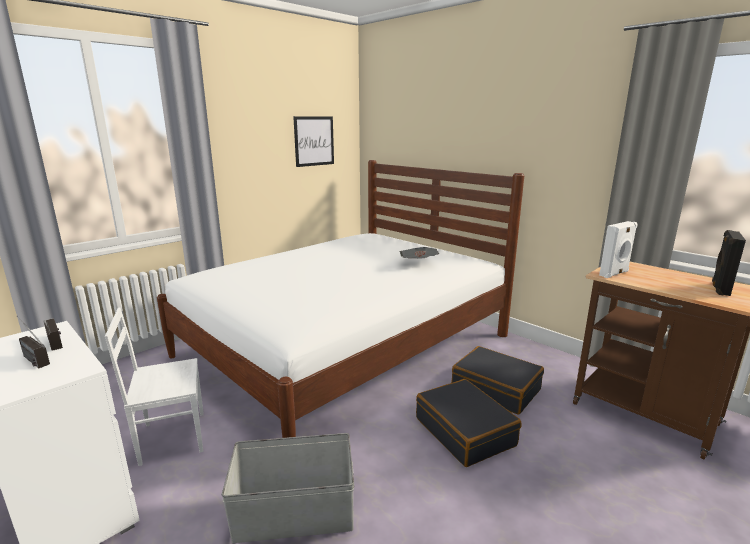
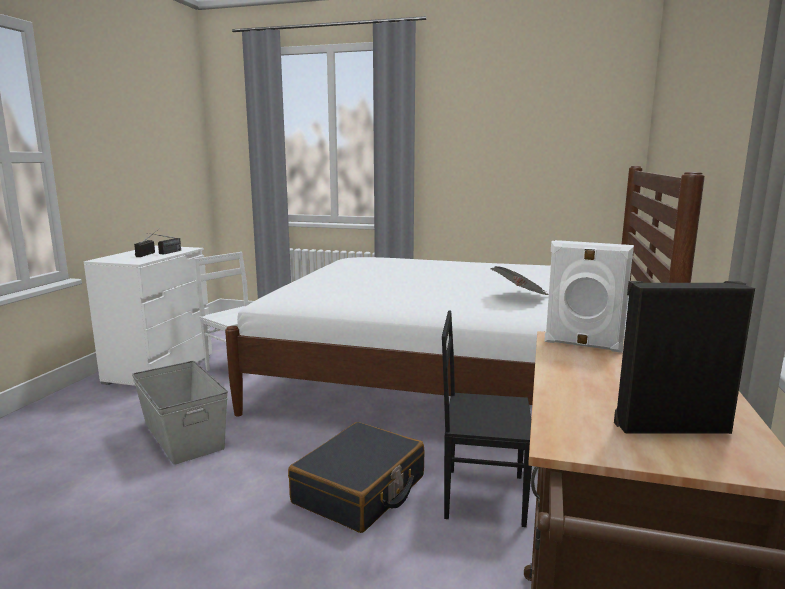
camera: 60 degrees right, 5 degrees down
(314, 141) = (560, 139): picture -> none
(496, 389) = (482, 495): black suitcase -> black chair

